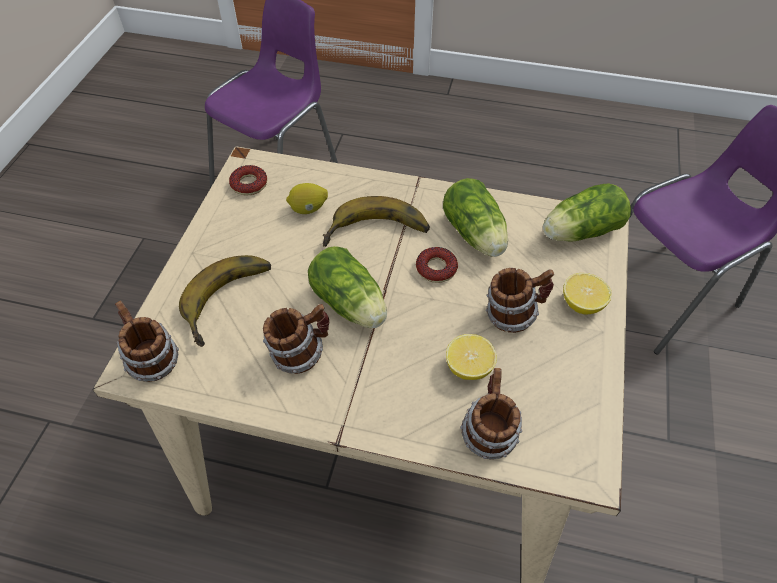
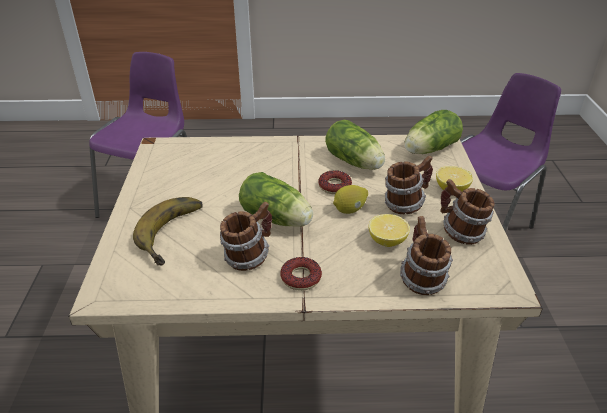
camera: 15 degrees left, 15 degrees down
(151, 360) = (118, 285): mug -> mug (460, 232)
(249, 184) = (163, 158): donut -> donut (301, 278)
(308, 209) = (218, 166): lemon -> lemon (350, 210)
(377, 235) = (280, 173): banana -> none

